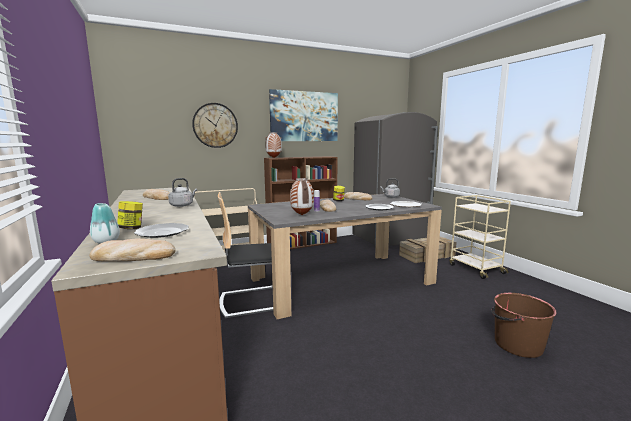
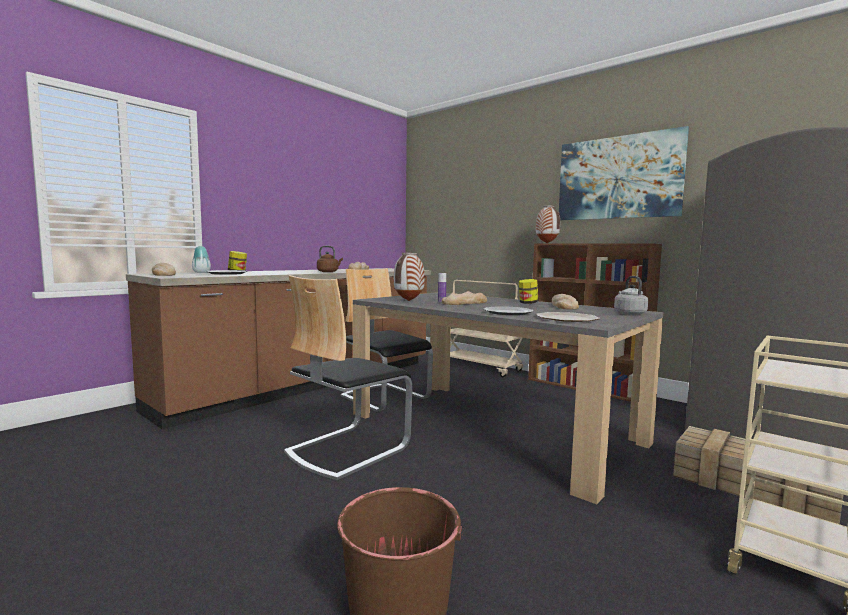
camera: 65 degrees right, 5 degrees down
(182, 205) = (329, 272): grey kettle -> brown kettle
(215, 125) = (494, 203): wall clock -> none
(345, 332) = (347, 449): none -> chair

